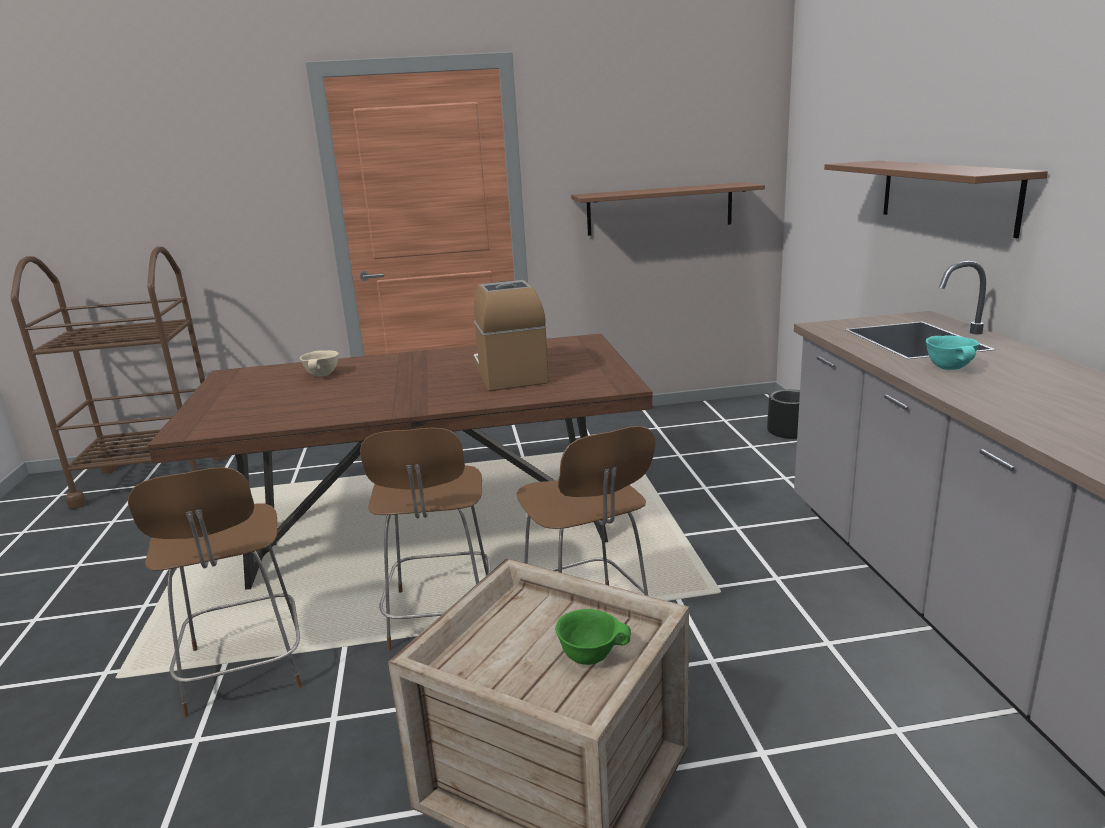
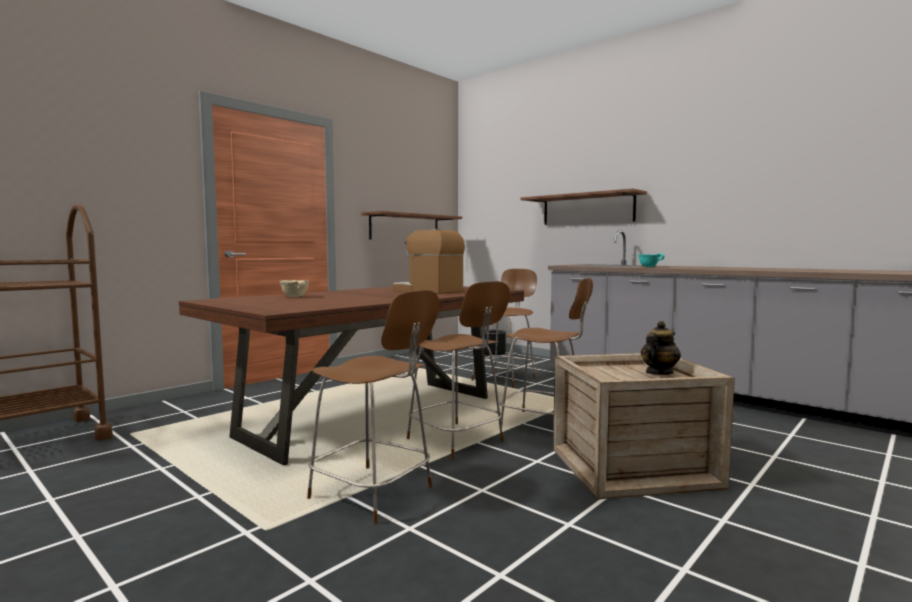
camera: 40 degrees left, 15 degrees down
(590, 656) = (658, 373): green bowl -> teapot
(704, 503) = (505, 379): none -> brown stool

